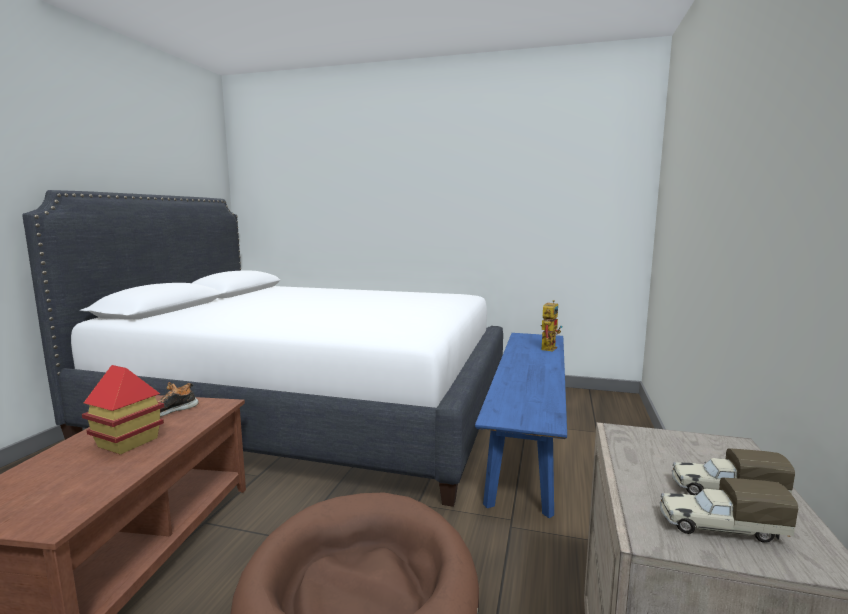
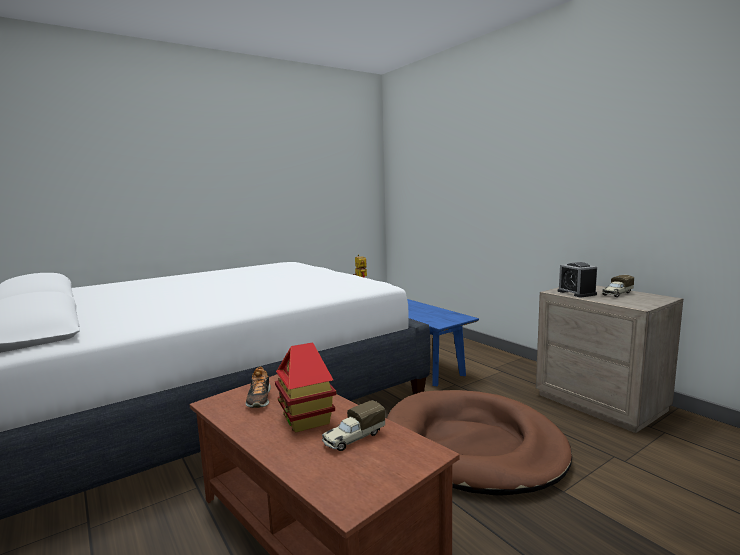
camera: 50 degrees left, 0 degrees up
(648, 451) = (576, 293): none -> alarm clock
(719, 527) = (639, 300): toy truck -> toy truck (353, 438)

